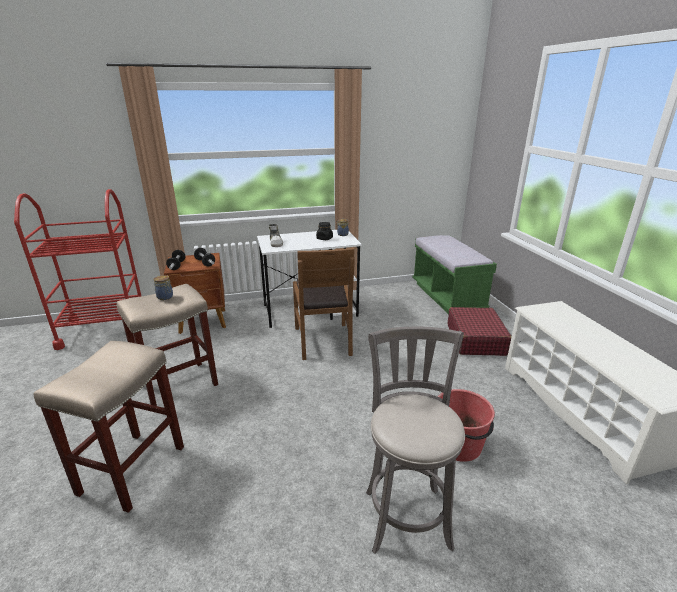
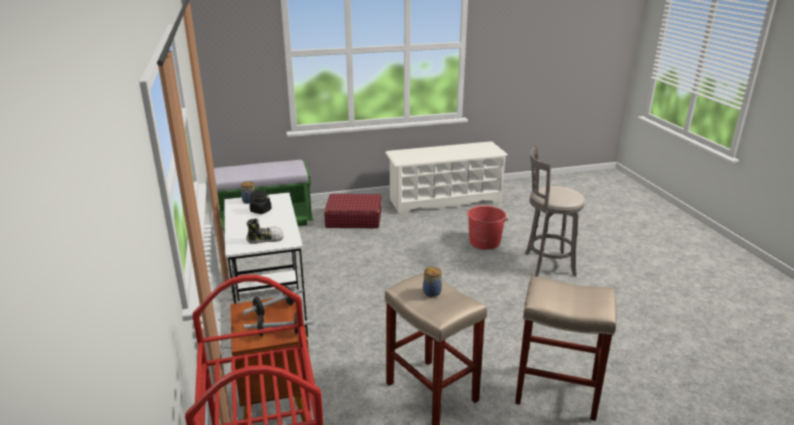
camera: 90 degrees left, 0 degrees up
(323, 340) = (345, 296): brown chair -> none

